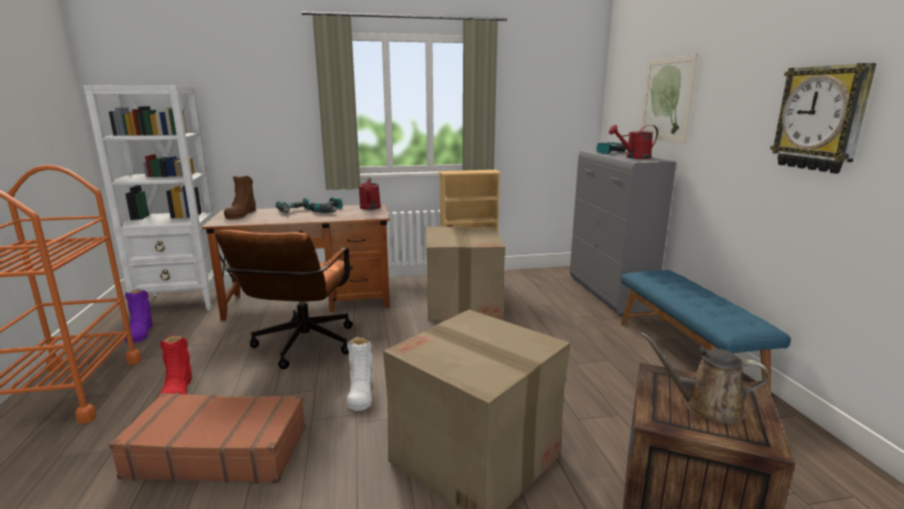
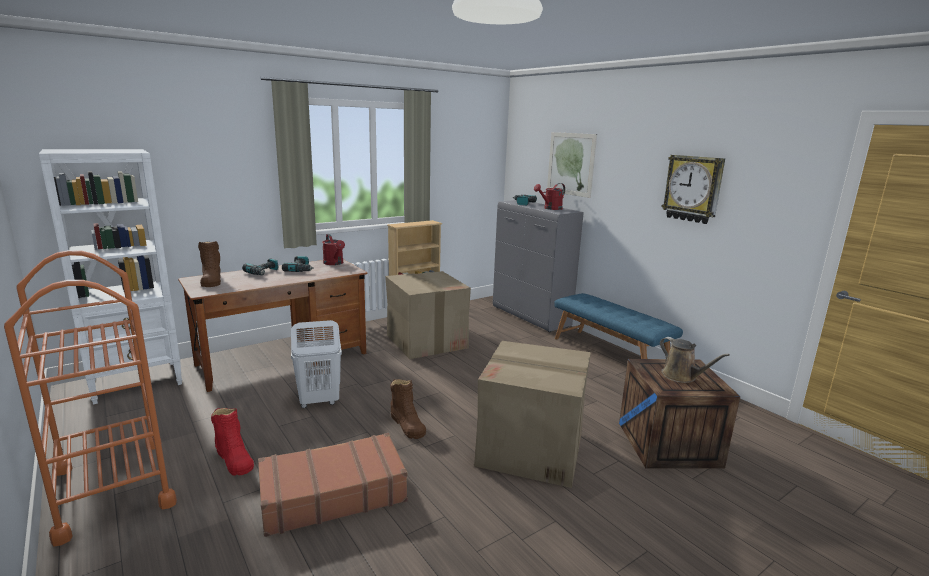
camera: 25 degrees left, 0 degrees up
(140, 332) = (123, 418): purple boot -> none
(301, 348) = (319, 401): brown office chair -> white laundry basket
(360, 392) = (407, 425): white boot -> brown boot
(706, 406) = (681, 376): brown watering can -> brown watering can turned 120 degrees counterclockwise

